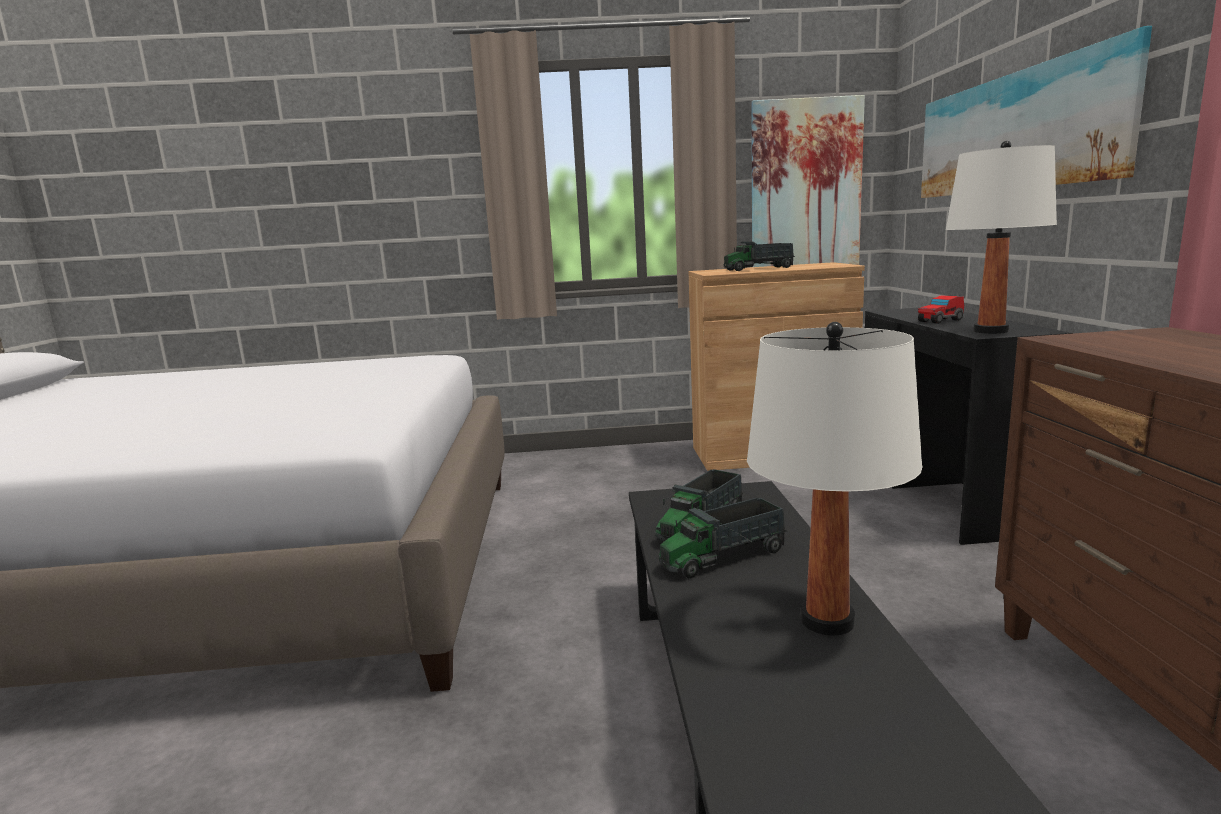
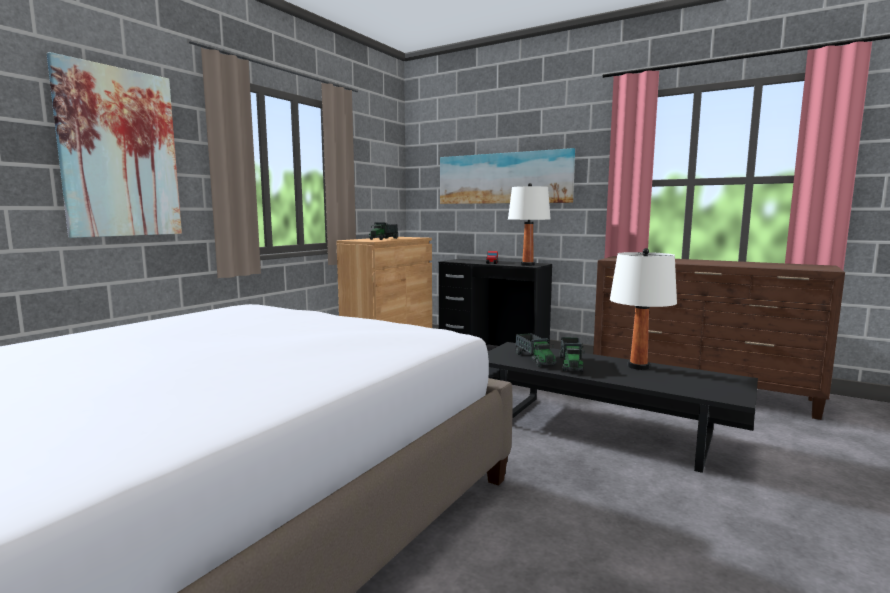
camera: 55 degrees left, 5 degrees down
(805, 188) = (375, 193): picture -> picture (120, 153)

